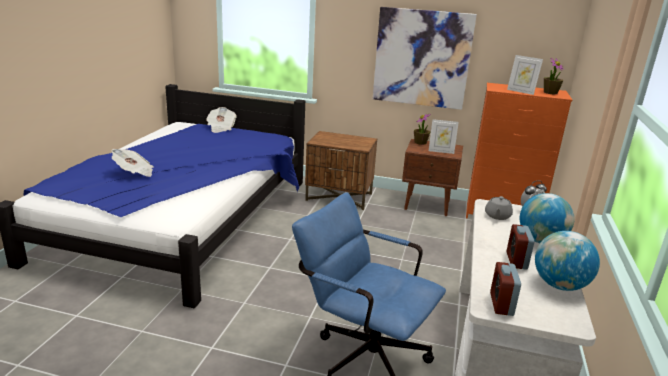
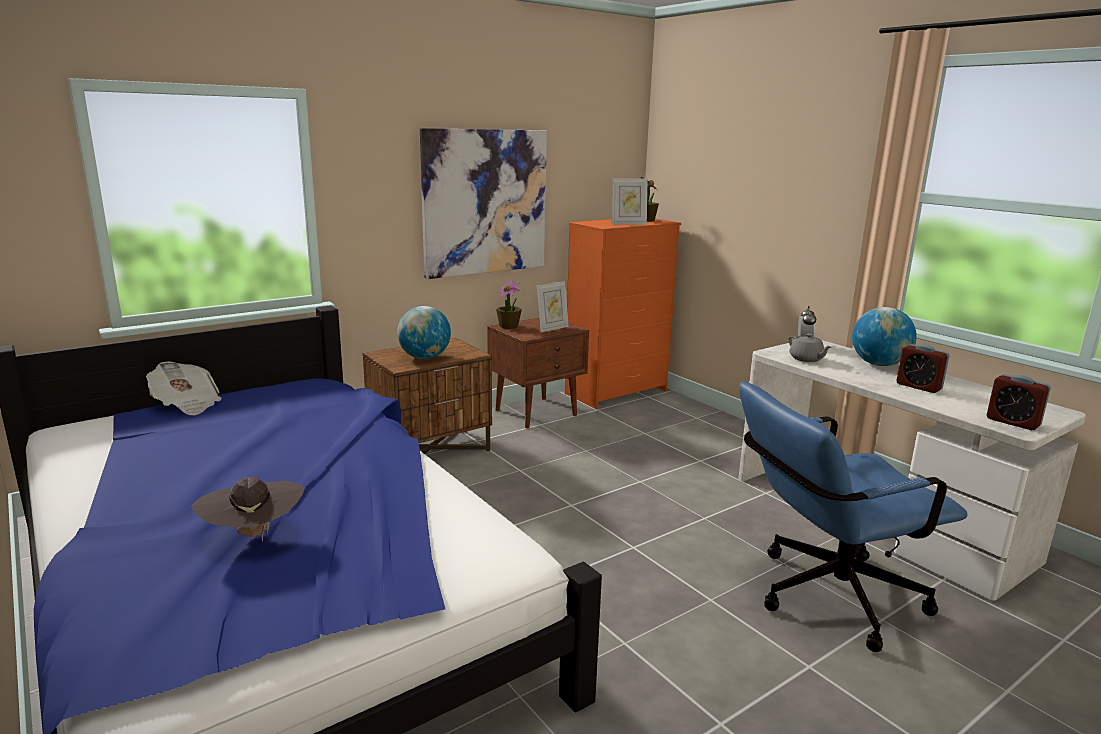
camera: 50 degrees left, 5 degrees down
(134, 172) = (254, 535): newspaper -> brown hat
(559, 285) = (979, 390): globe -> globe (425, 358)

